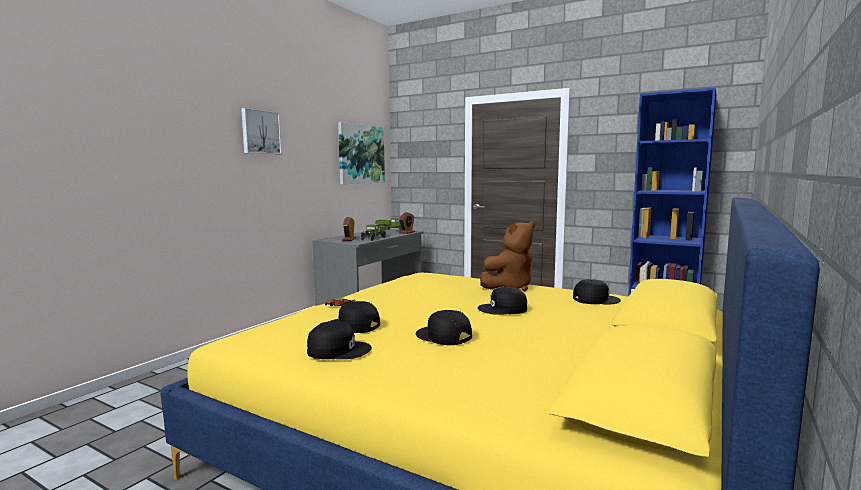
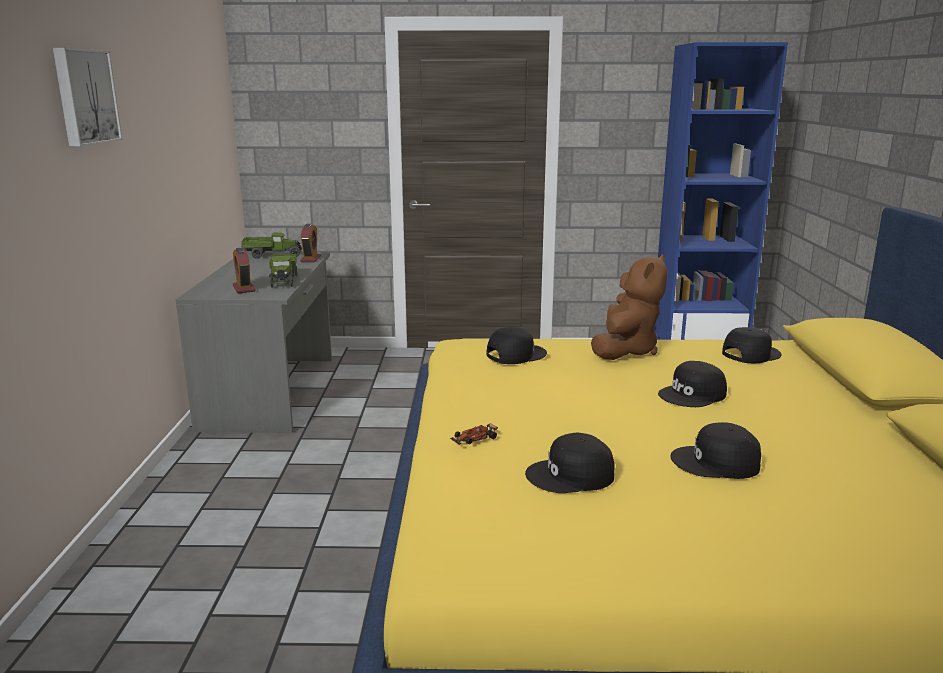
camera: 30 degrees left, 10 degrees up
(338, 350) = (641, 528): black cap -> black cap (515, 354)
(361, 154) = (205, 120): picture -> none

